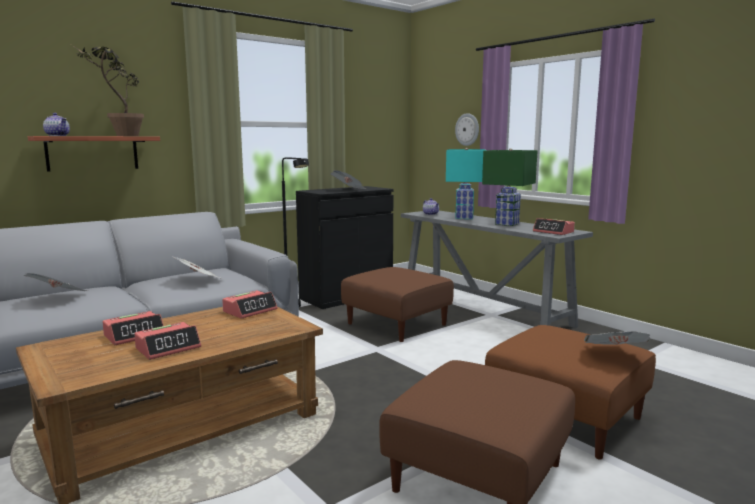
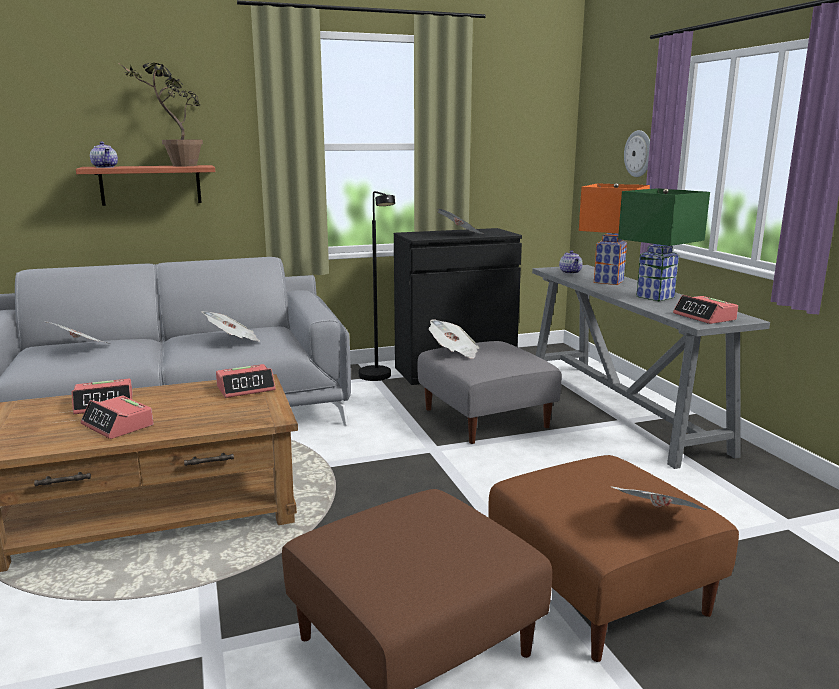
camera: 20 degrees right, 5 degrees up
(168, 348) = (118, 425): alarm clock -> alarm clock turned 60 degrees clockwise
(371, 276) = (454, 352): none -> newspaper
(397, 324) = (486, 418): brown ottoman -> grey ottoman
(464, 218) = (609, 282): turquoise table lamp -> orange table lamp

